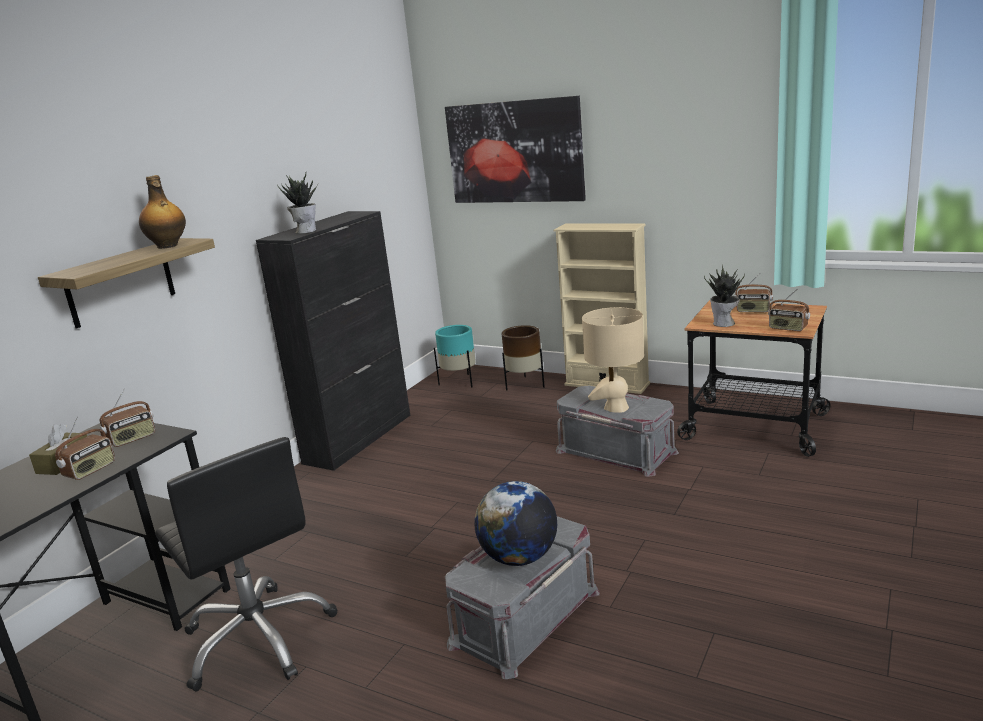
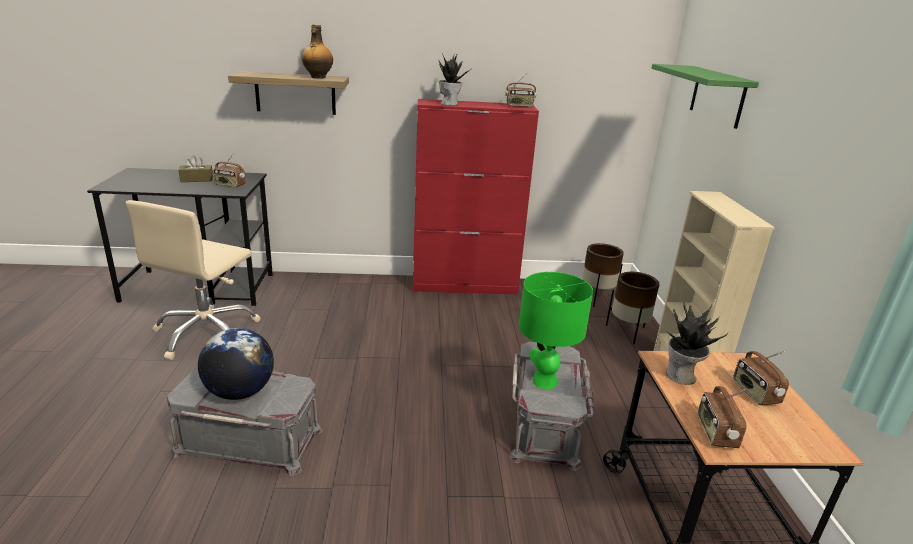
camera: 55 degrees right, 5 degrees up
(90, 470) = (185, 187): radio -> radio (519, 106)
(258, 638) = (207, 333): black office chair -> beige office chair
(359, 438) = (465, 285): black cabinet -> red cabinet
(459, 382) = (596, 298): turquoise planter -> brown planter
(515, 152) = (717, 96): picture -> green shelf
(616, 408) = (544, 381): beige table lamp -> green table lamp

